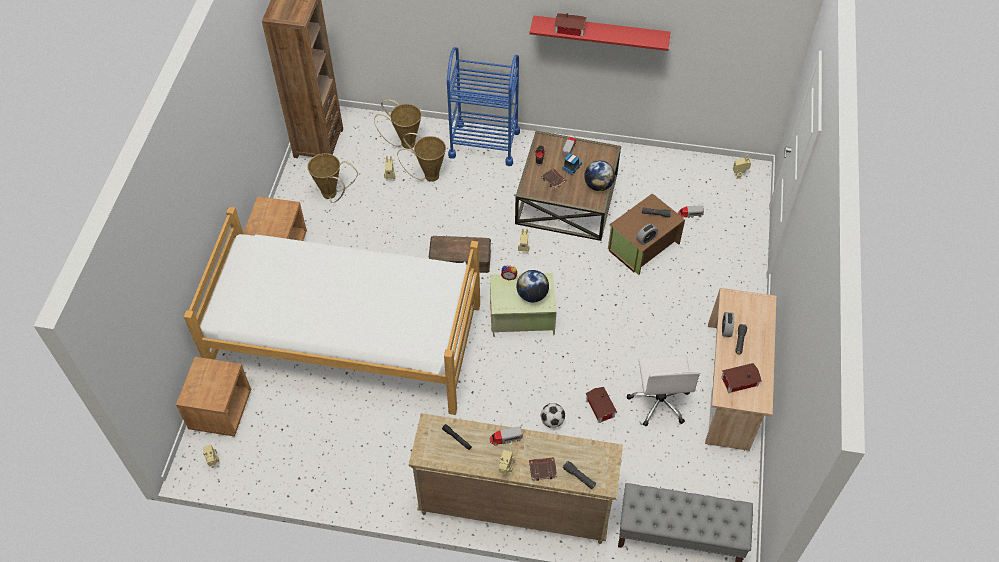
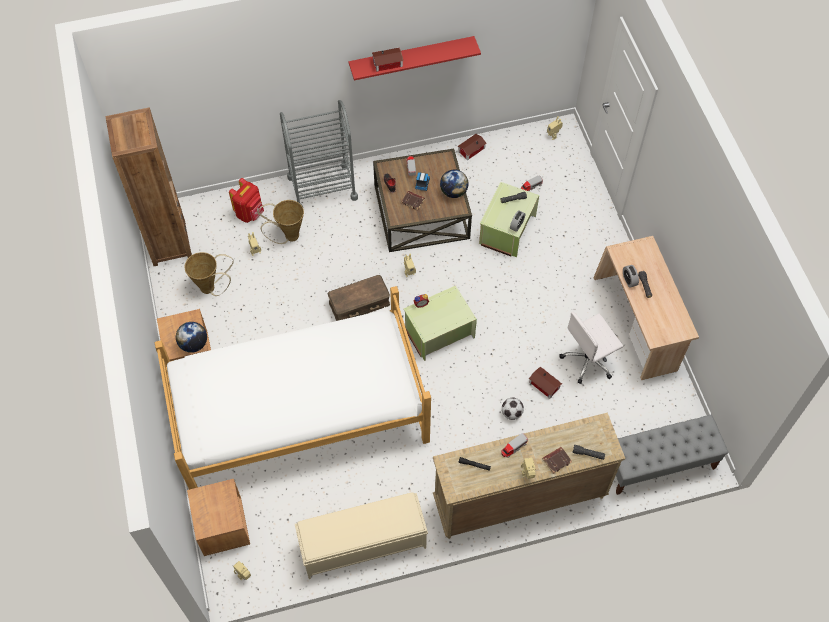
camera: 25 degrees left, 5 degrees up
(337, 483) = (362, 544): none -> beige bench
(405, 143) = (250, 213): basket -> red backpack
(484, 144) = (322, 187): blue cart -> grey cart
(532, 295) = (449, 312): globe -> globe (194, 344)
(642, 246) = (506, 230): brown storage box -> green storage box
(659, 402) = (588, 360): white office chair -> white office chair turned 90 degrees clockwise
(738, 381) = (660, 320): toy house -> toy house (470, 150)

